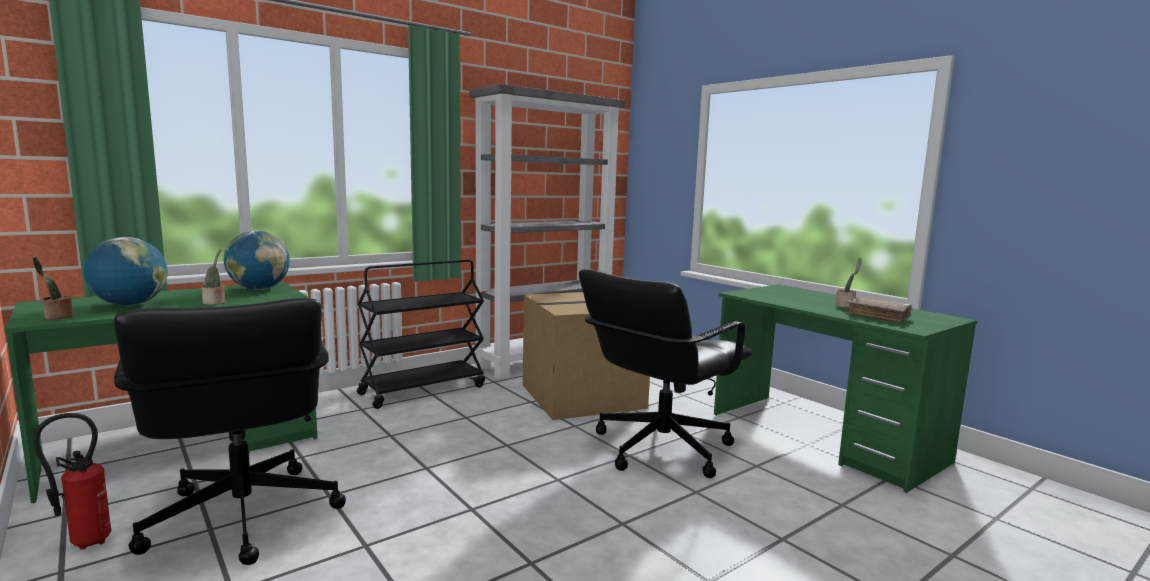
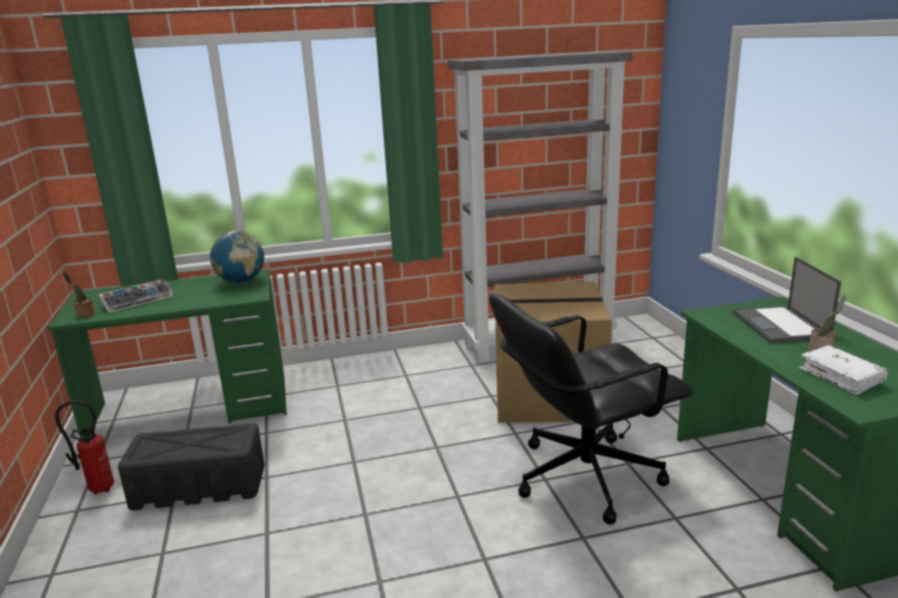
camera: 25 degrees right, 10 degrees up
(130, 305) = (138, 300): globe -> keyboard
(215, 303) = (195, 301): potted plant -> none
(242, 518) = (198, 487): black office chair -> black storage box
(423, 390) = (401, 368): black cart -> none
(800, 296) = (781, 325): none -> laptop
(878, 316) = (841, 377): brown book -> white book

